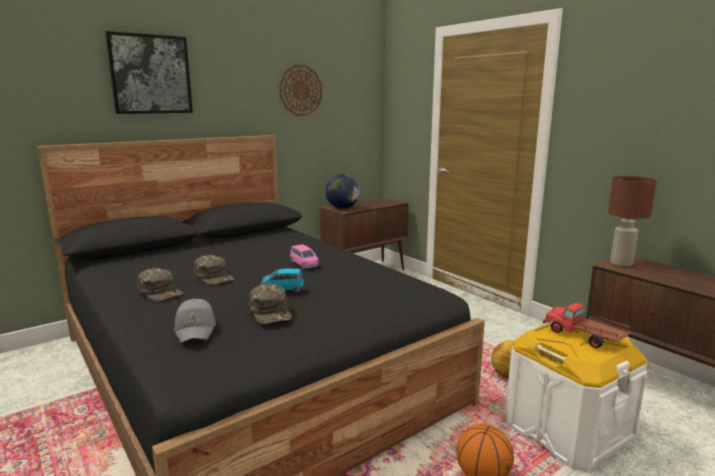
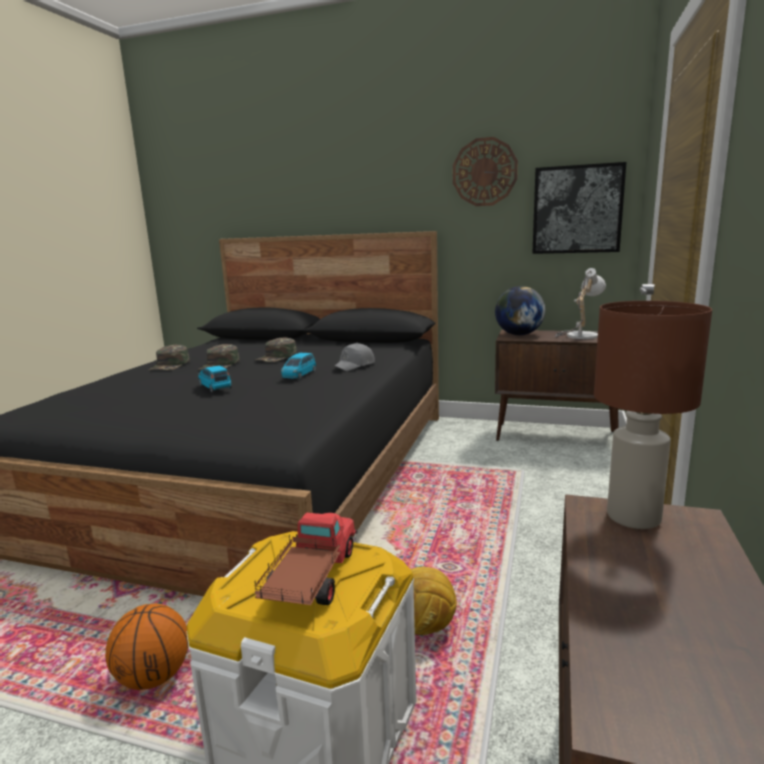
camera: 55 degrees right, 0 degrees up
(150, 74) = (310, 169): picture -> picture (577, 209)
(196, 328) = (85, 389): grey cap -> grey cap (355, 365)
(271, 311) = (144, 396): green cap -> green cap (277, 357)
(304, 264) = (299, 375): pink toy car -> blue toy car
(373, 203) = (579, 335): none -> table lamp

